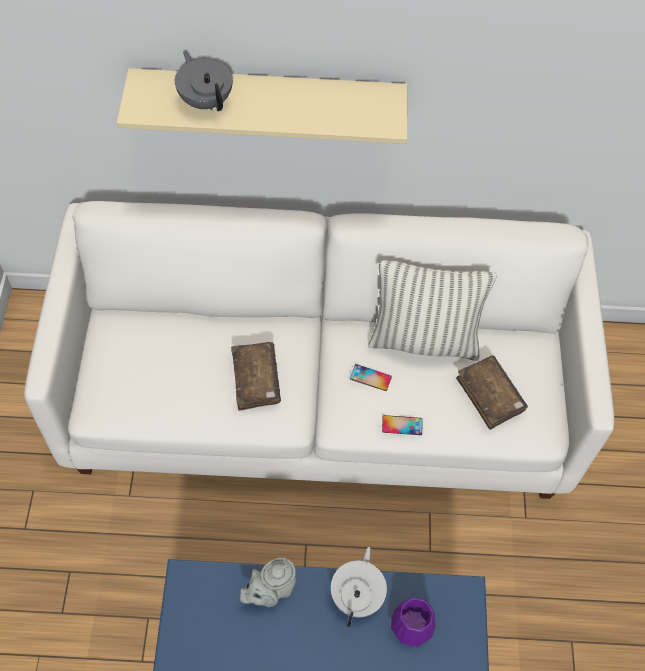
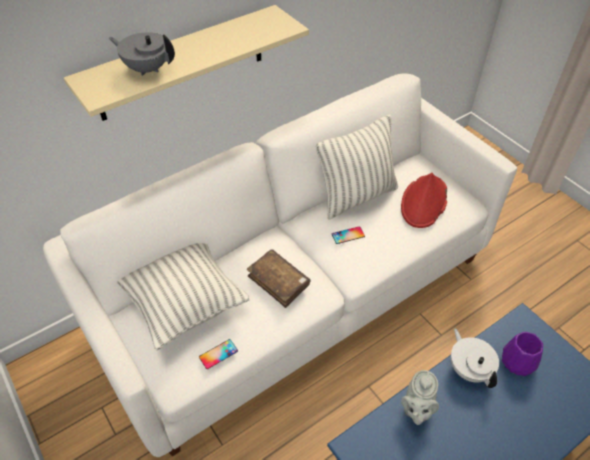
camera: 35 degrees left, 10 degrees down
(157, 343) = (185, 304): none -> pillow
(402, 425) = (393, 250): phone -> phone (218, 354)
(490, 396) = (424, 202): brown book -> red hat

